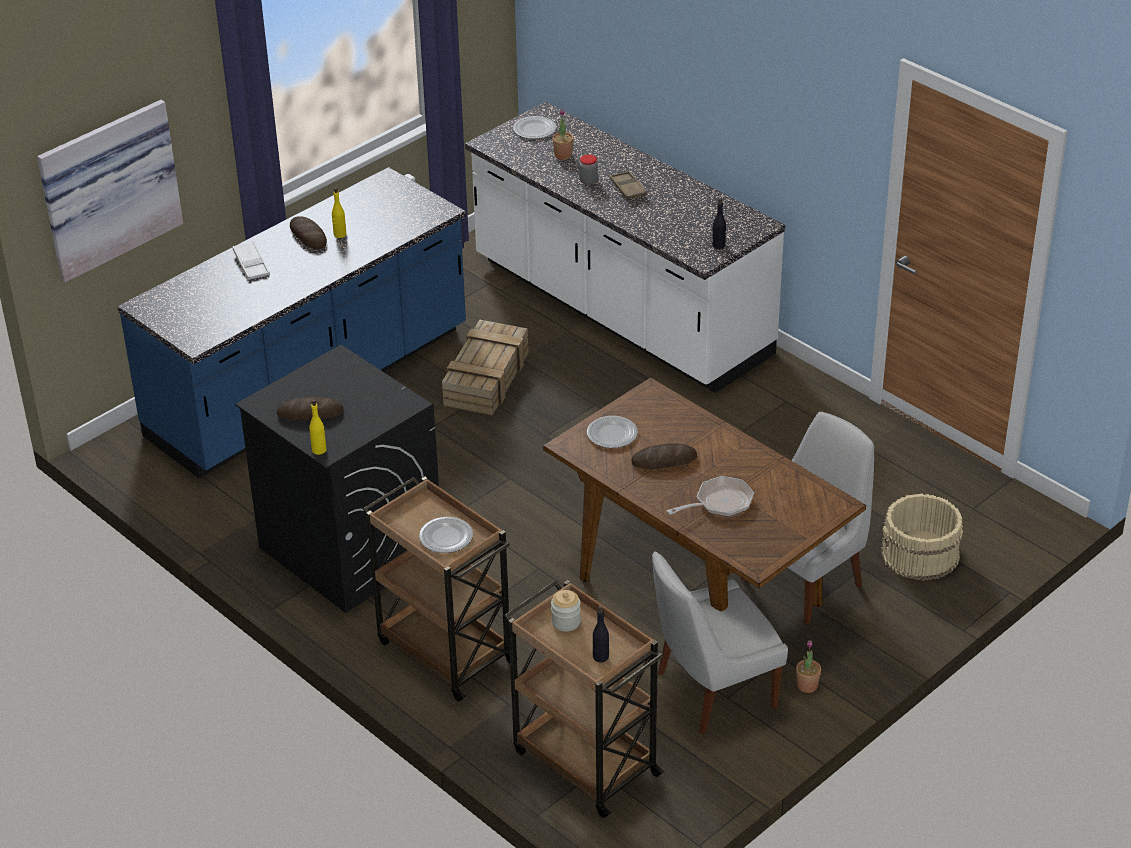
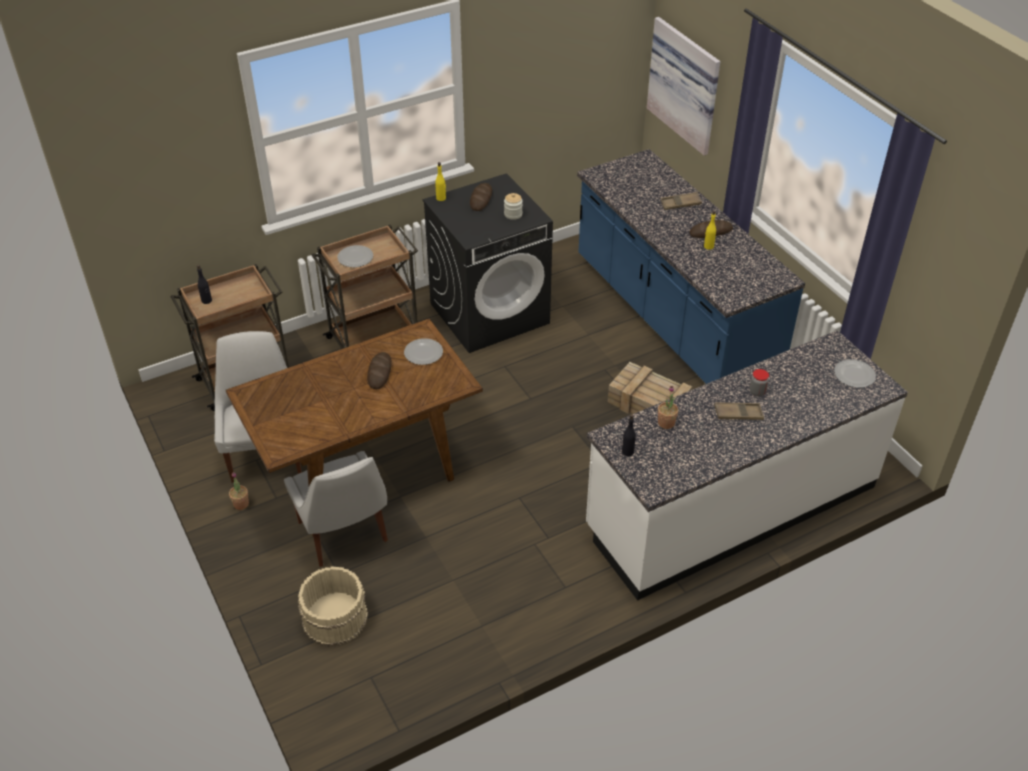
camera: 105 degrees right, 5 degrees up
(251, 264) = (680, 204): white tray -> brown tray
(563, 155) = (805, 384): potted plant -> potted plant (666, 423)
(566, 622) = (246, 292): jar -> jar (513, 214)
(719, 503) = (317, 390): frying pan -> none

